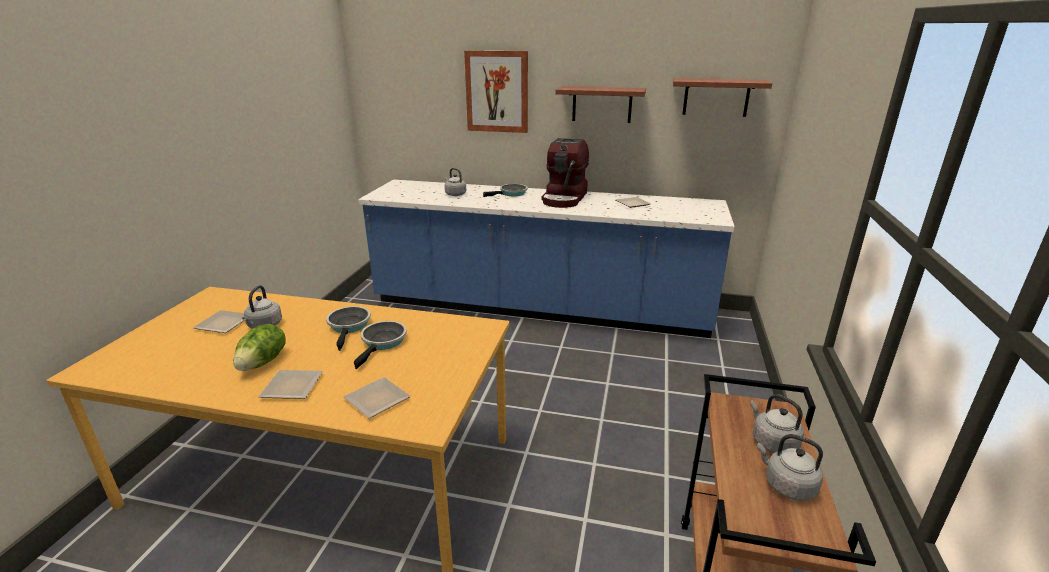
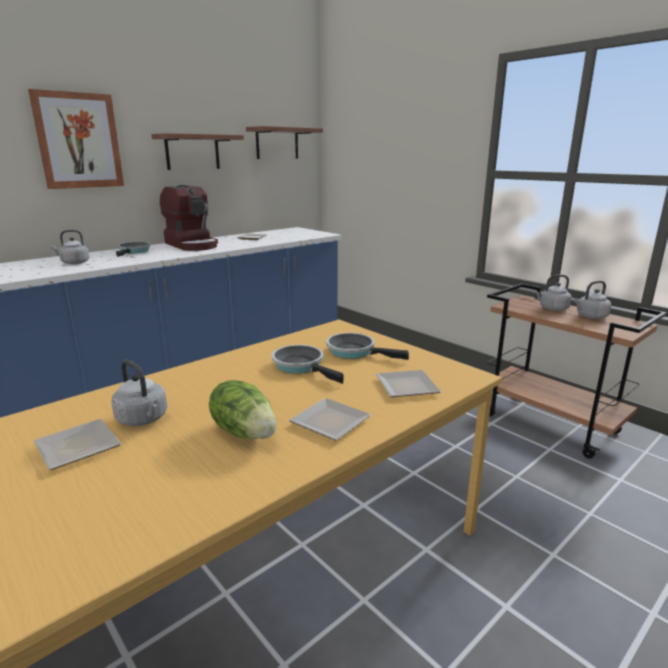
camera: 55 degrees left, 5 degrees down
(349, 326) = (239, 374): frying pan -> frying pan (355, 351)

